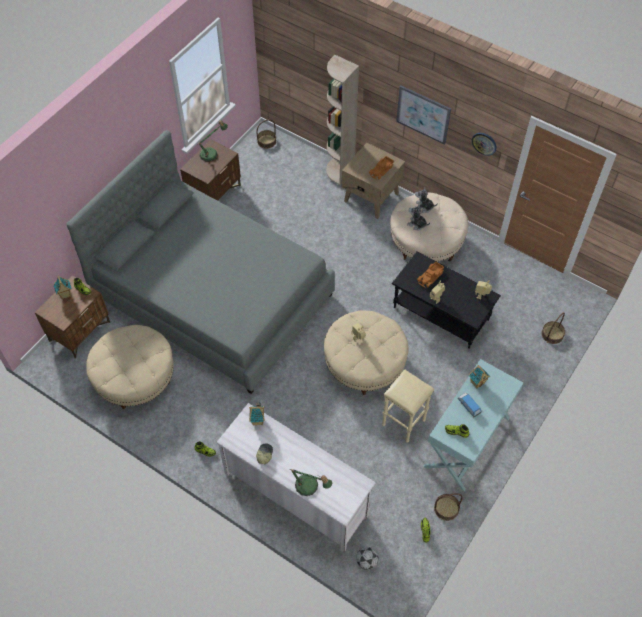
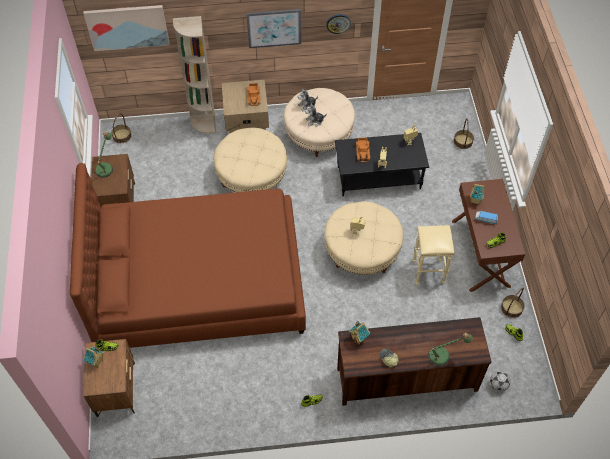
camera: 40 degrees left, 0 degrees up
(135, 378) = (201, 390): beige ottoman -> beige ottoman (252, 175)
(213, 295) = (198, 282): grey bed -> brown bed
(295, 493) = (406, 378): white dresser -> brown dresser
(297, 42) = (127, 27): none -> picture
(467, 442) = (481, 253): turquoise desk -> brown desk

